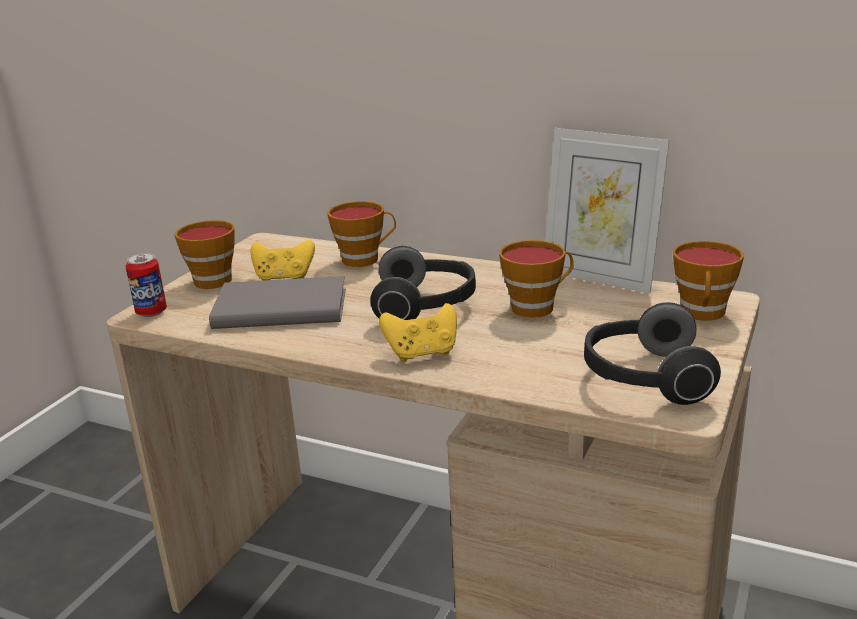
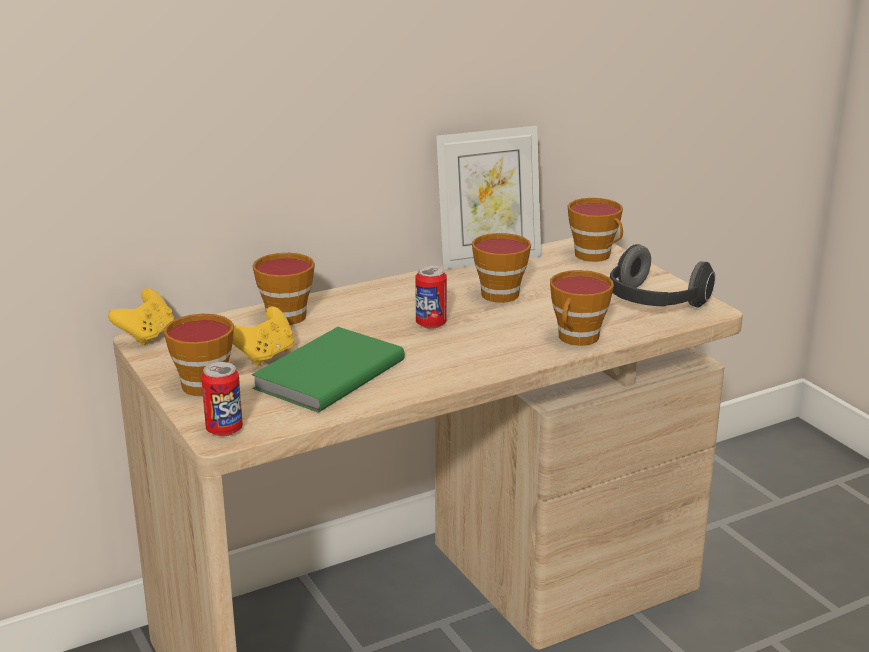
camera: 55 degrees left, 0 degrees up
(279, 307) = (325, 374): grey book -> green book
(422, 353) = (510, 350): yellow game controller -> yellow game controller (147, 336)
(426, 306) = (431, 324): headphones -> can
(494, 372) = (577, 339): none -> cup

